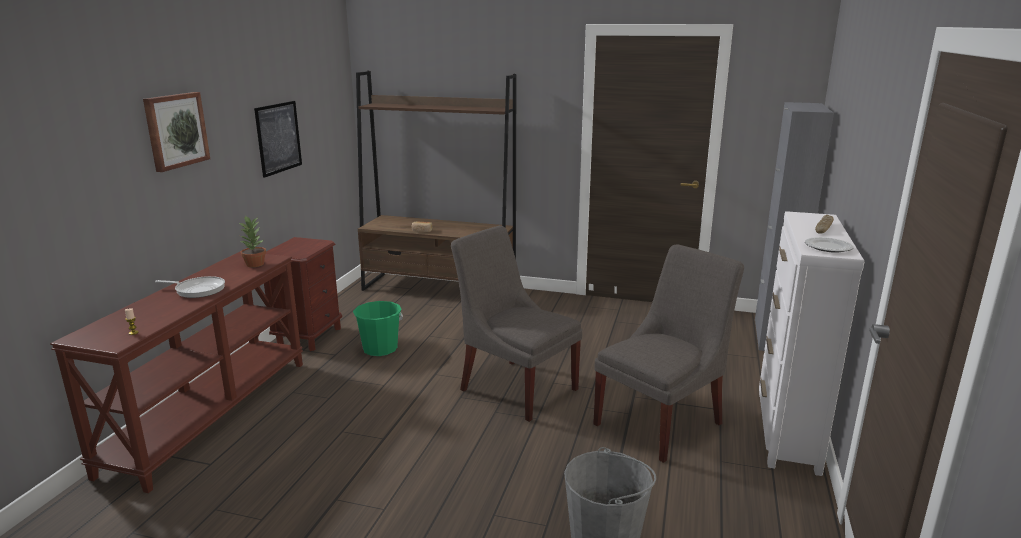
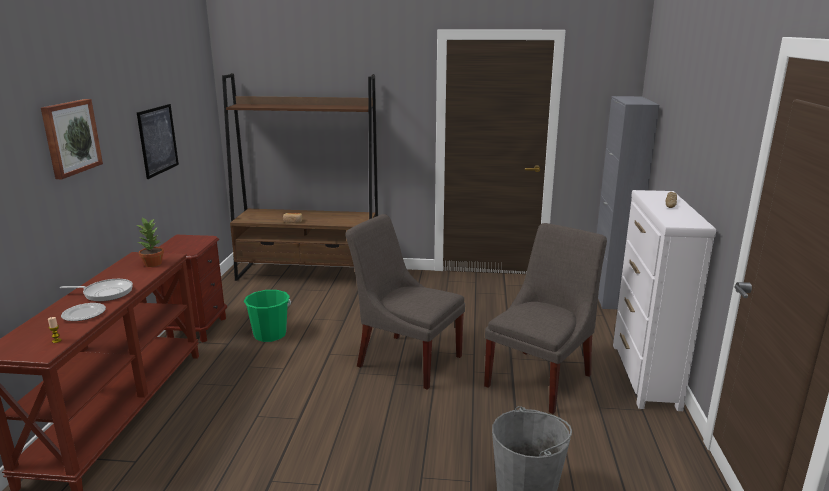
camera: 10 degrees left, 0 degrees up
(827, 247) = (682, 219): plate -> plate (83, 314)

